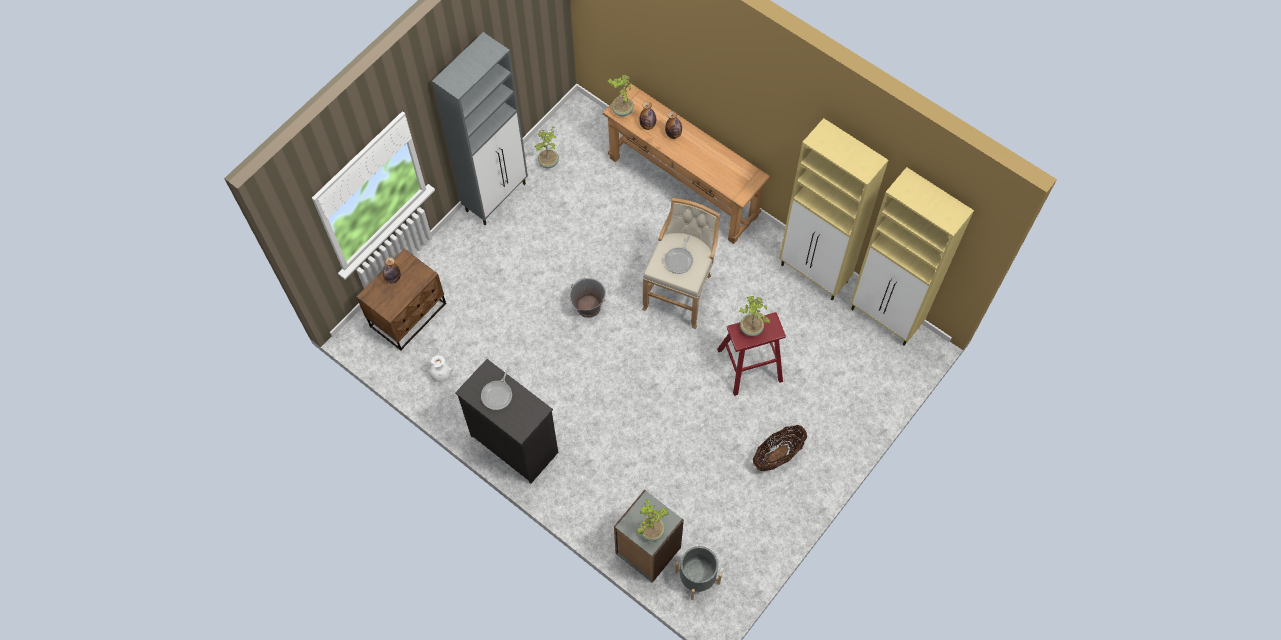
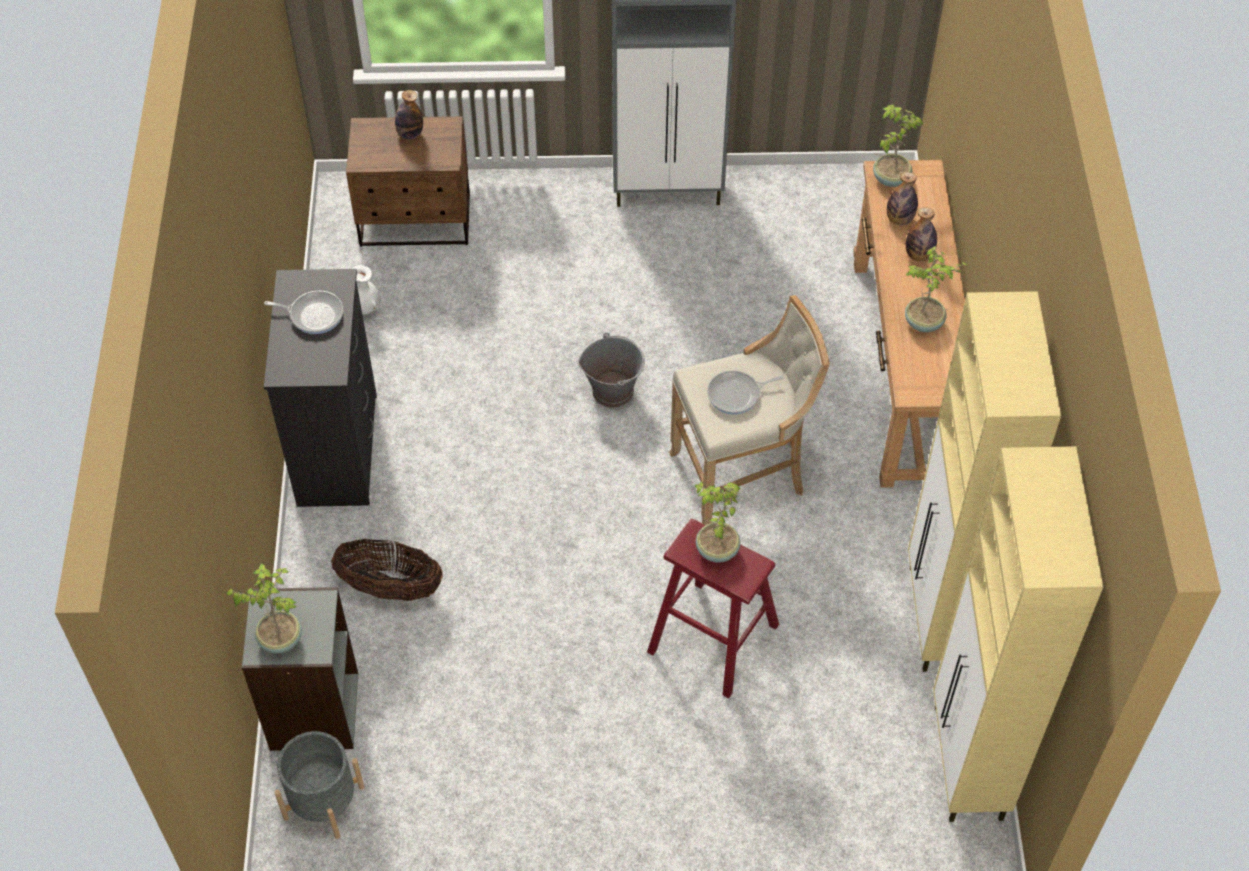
camera: 50 degrees right, 10 degrees down
(498, 394) = (314, 314): frying pan -> frying pan turned 150 degrees counterclockwise
(549, 162) = (776, 206): potted plant -> potted plant (924, 323)
(778, 455) = (606, 773): basket -> basket (390, 587)

